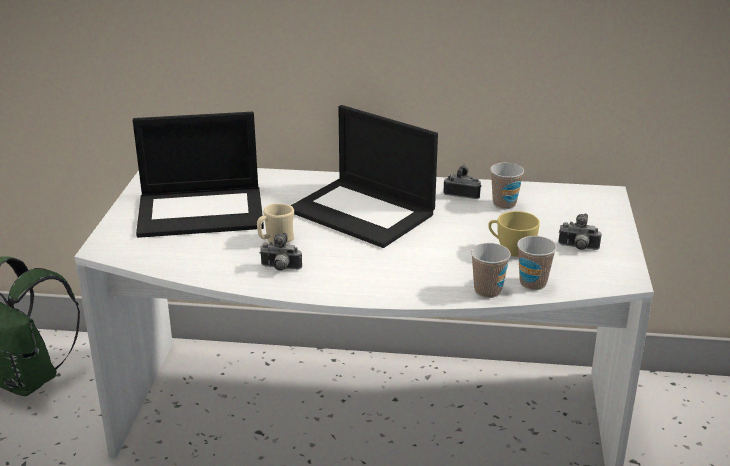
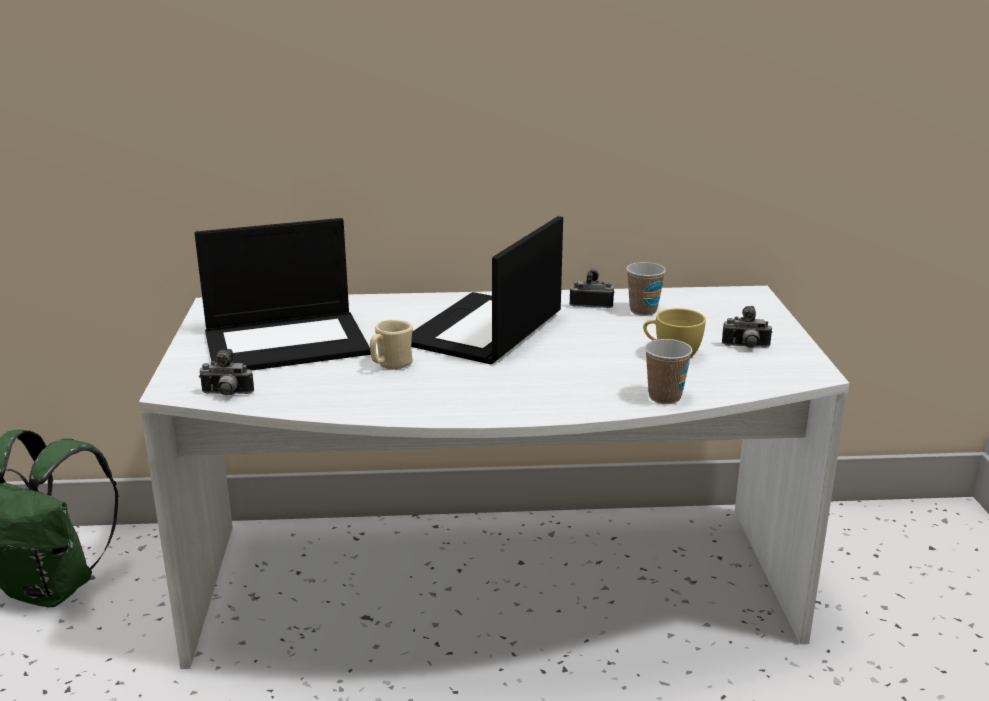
camera: 10 degrees left, 5 degrees down
(280, 268) = (407, 394): camera -> camera (226, 394)
(363, 212) = (484, 330): laptop -> laptop turned 90 degrees clockwise
(533, 283) = (712, 385): cup -> none

